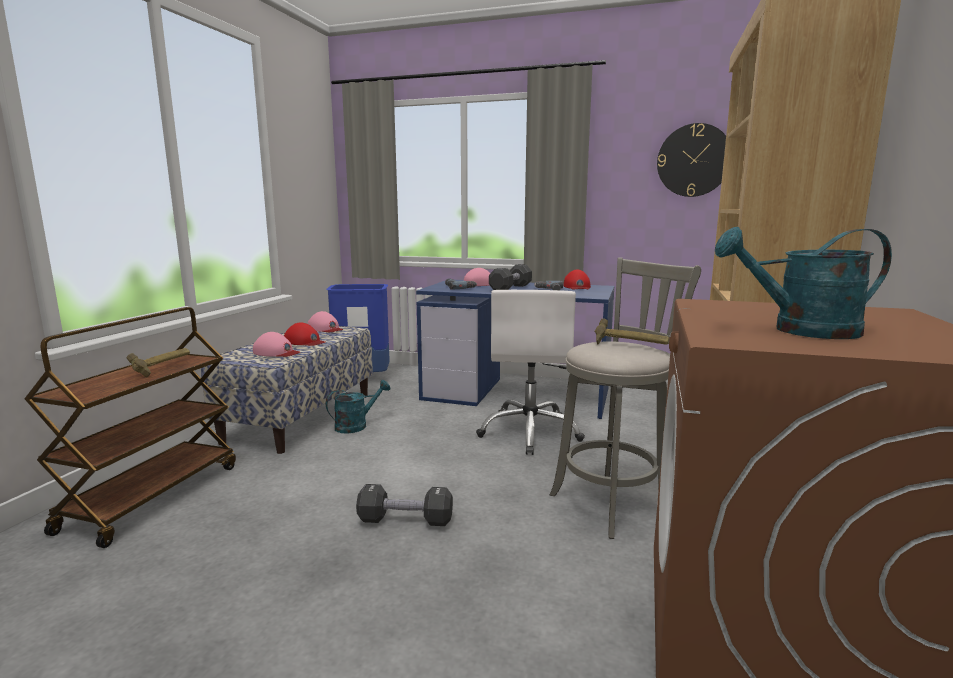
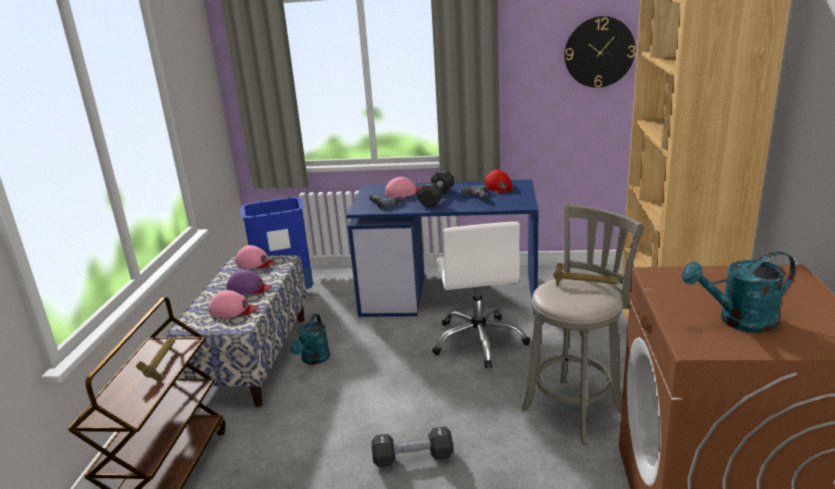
camera: 10 degrees left, 10 degrees up
(305, 342) = (249, 288): red cap -> purple cap
(356, 425) = (314, 359): turquoise watering can -> turquoise watering can turned 150 degrees clockwise

